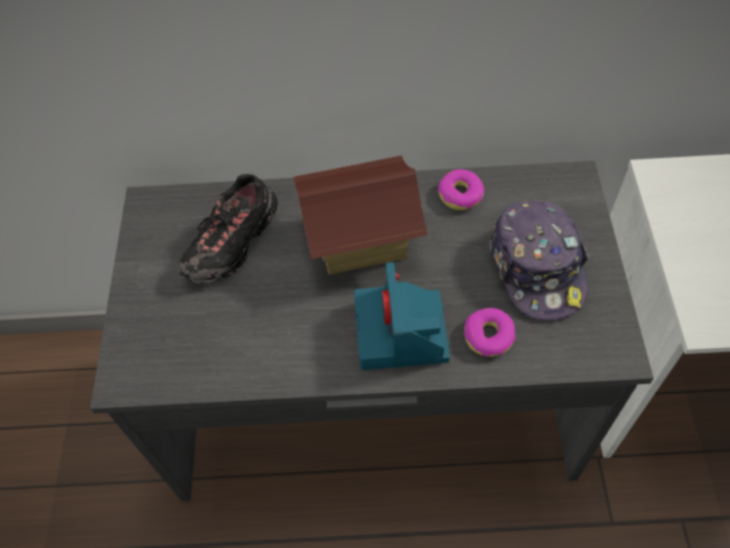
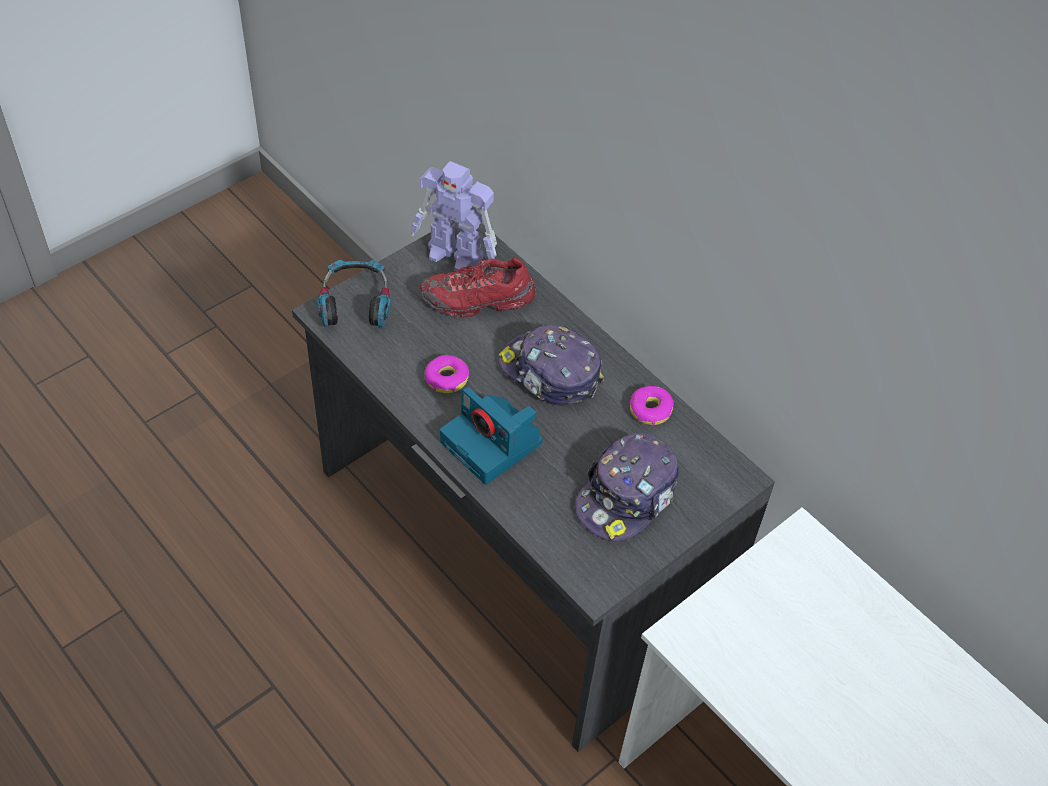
camera: 45 degrees right, 5 degrees down
(137, 344) = (355, 302): none -> headphones
(166, 227) = (456, 255): none -> toy robot
(233, 243) = (478, 300): black shoe -> red shoe
(361, 241) = (549, 373): toy house -> cap
(402, 333) = (493, 443): camera -> camera turned 90 degrees counterclockwise
(488, 336) = (537, 497): donut -> donut (446, 378)

